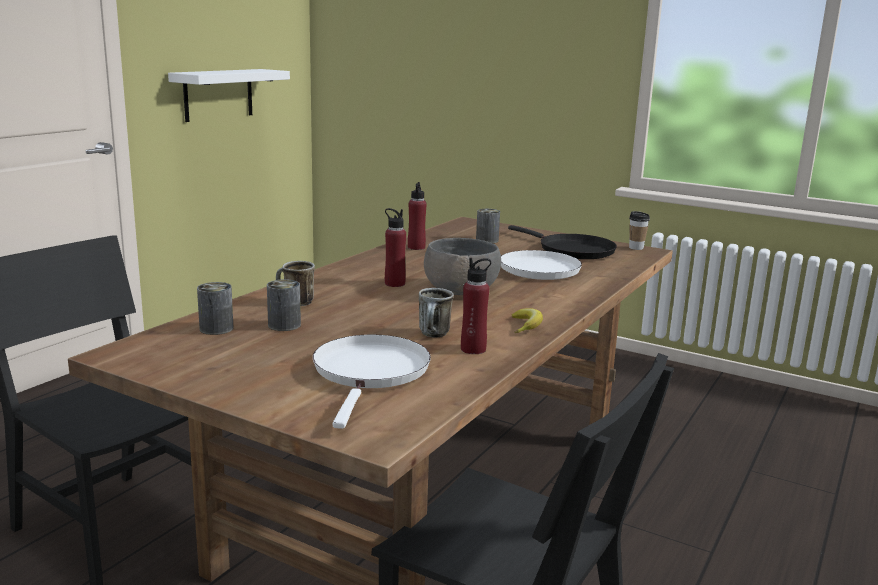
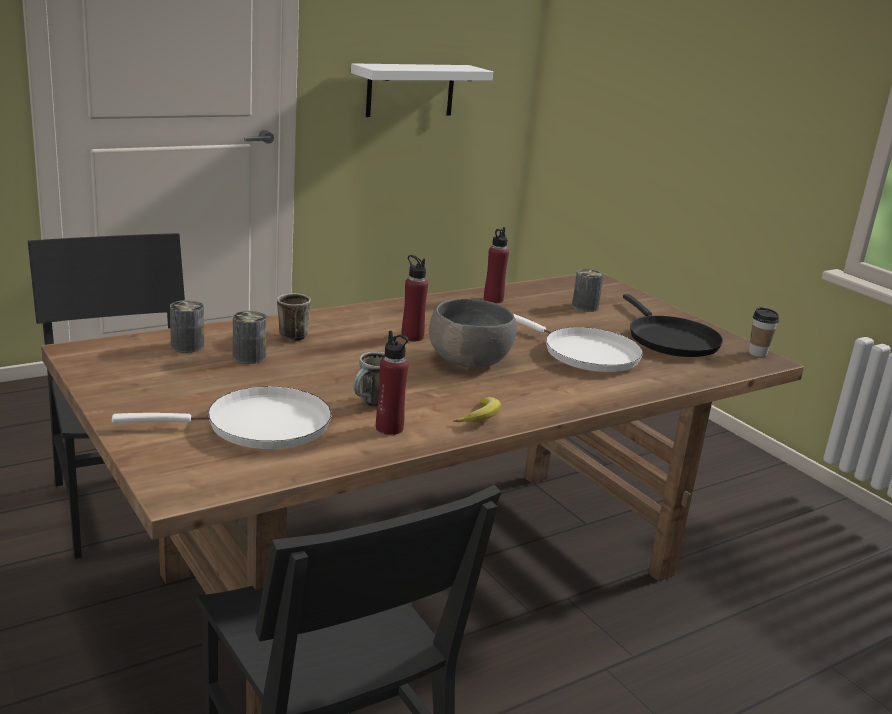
camera: 25 degrees right, 5 degrees up
(370, 373) = (259, 426): white frying pan -> white frying pan turned 45 degrees clockwise

